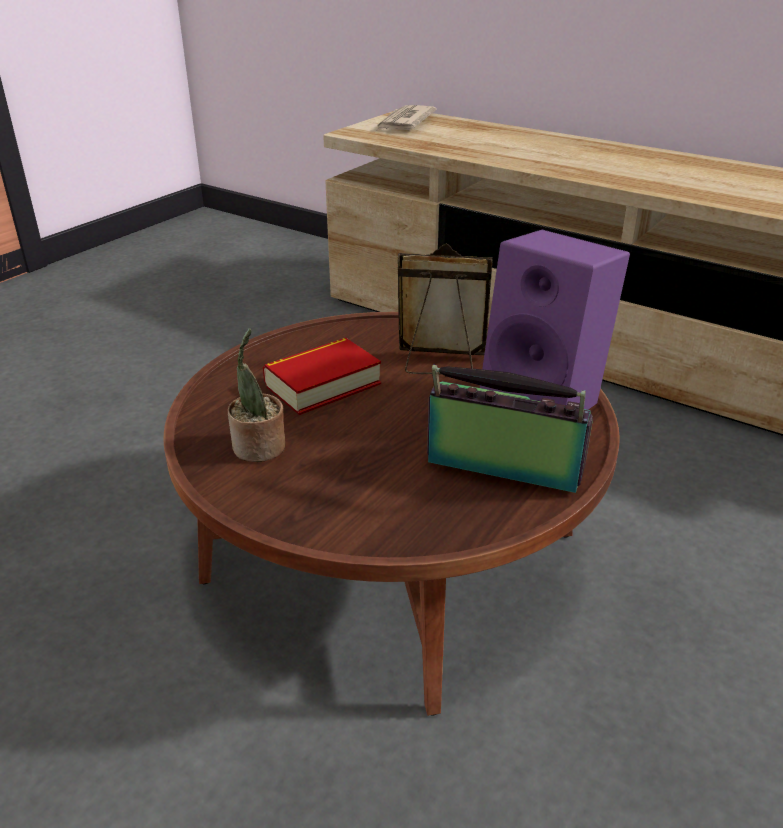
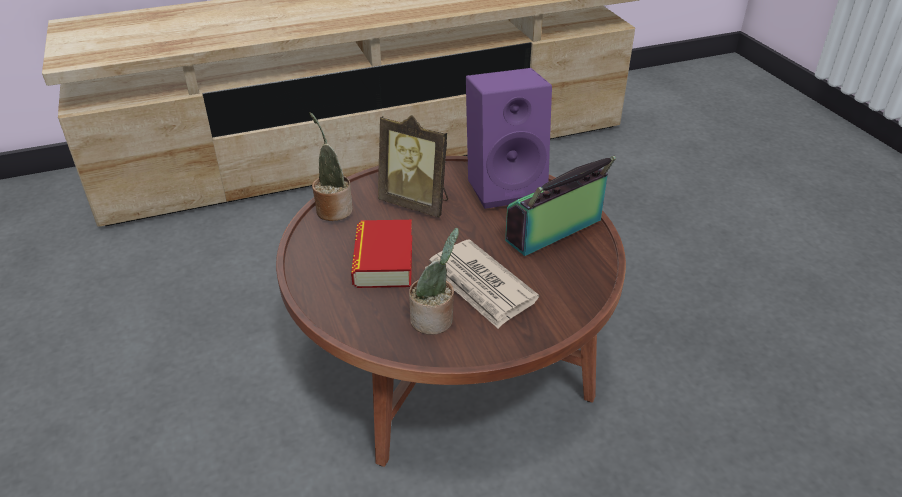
camera: 55 degrees left, 5 degrees up
(367, 327) = (333, 209): none -> potted plant
(404, 122) = (90, 33): newspaper -> newspaper (480, 286)
(440, 364) = (416, 203): picture frame -> picture frame turned 105 degrees counterclockwise

